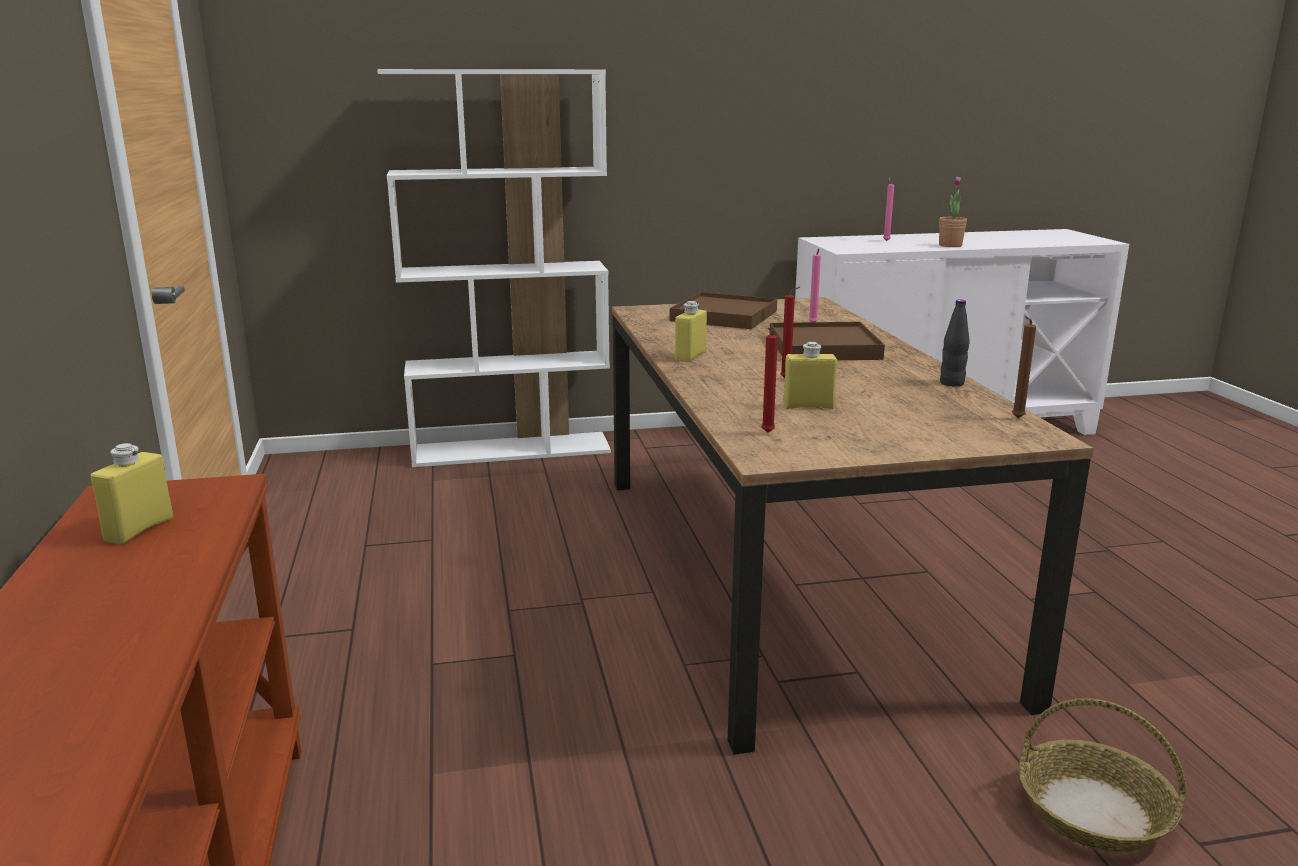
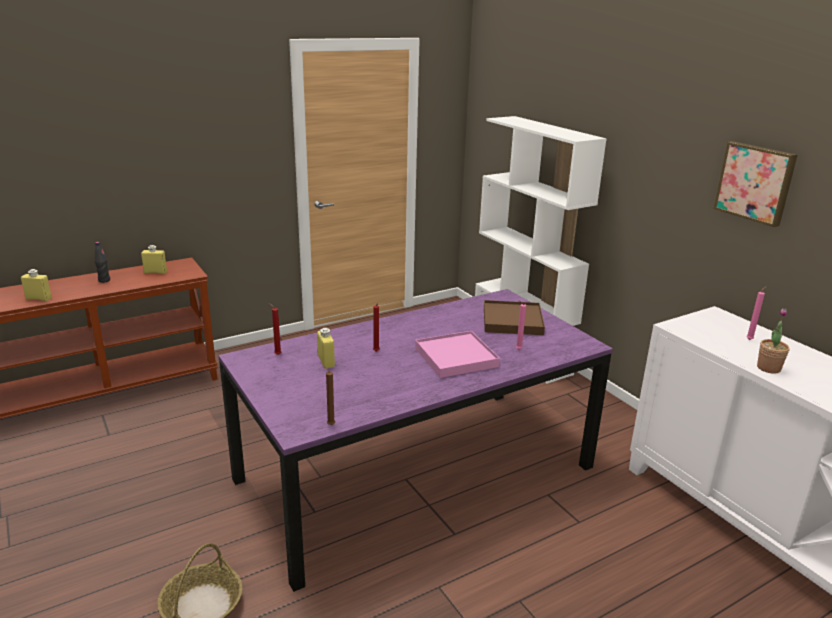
camera: 70 degrees right, 5 degrees up
(690, 356) = (406, 322): yellow bottle -> yellow bottle (38, 298)
(786, 575) = (415, 474): brown dining table -> purple dining table
(812, 81) = (755, 182): none -> picture
(823, 347) = (455, 357): brown tray -> pink tray
(952, 383) = (397, 402): black bottle -> black bottle (104, 280)

